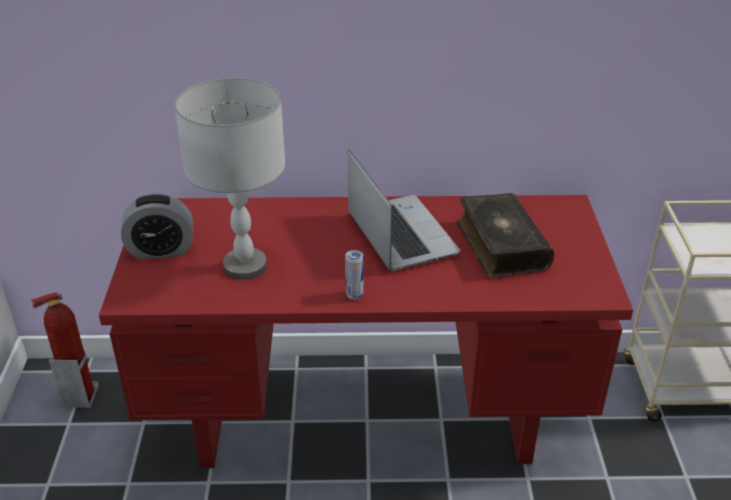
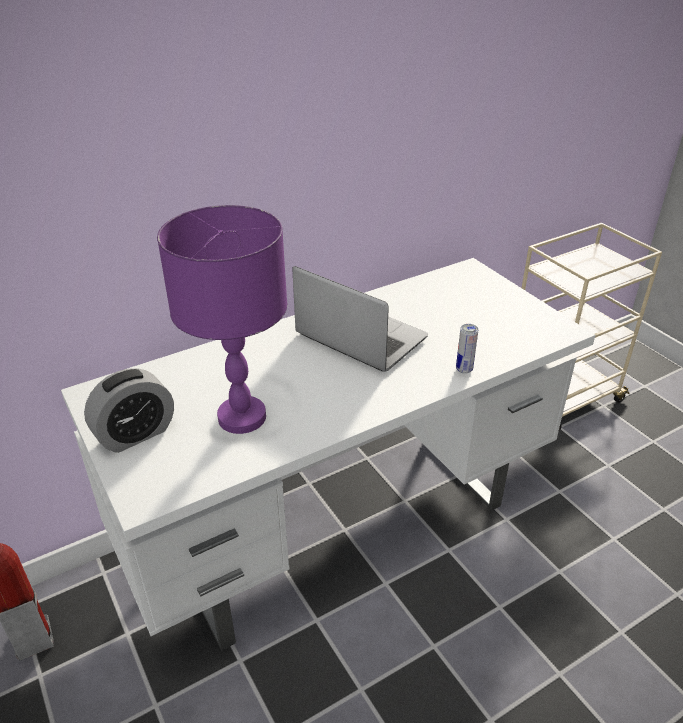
camera: 30 degrees left, 0 degrees up
(244, 266) = (241, 418): grey table lamp -> purple table lamp
(354, 295) = (372, 406): can -> can (464, 369)
(366, 417) = (342, 527): red desk -> white desk
(500, 245) = (450, 318): book -> none

